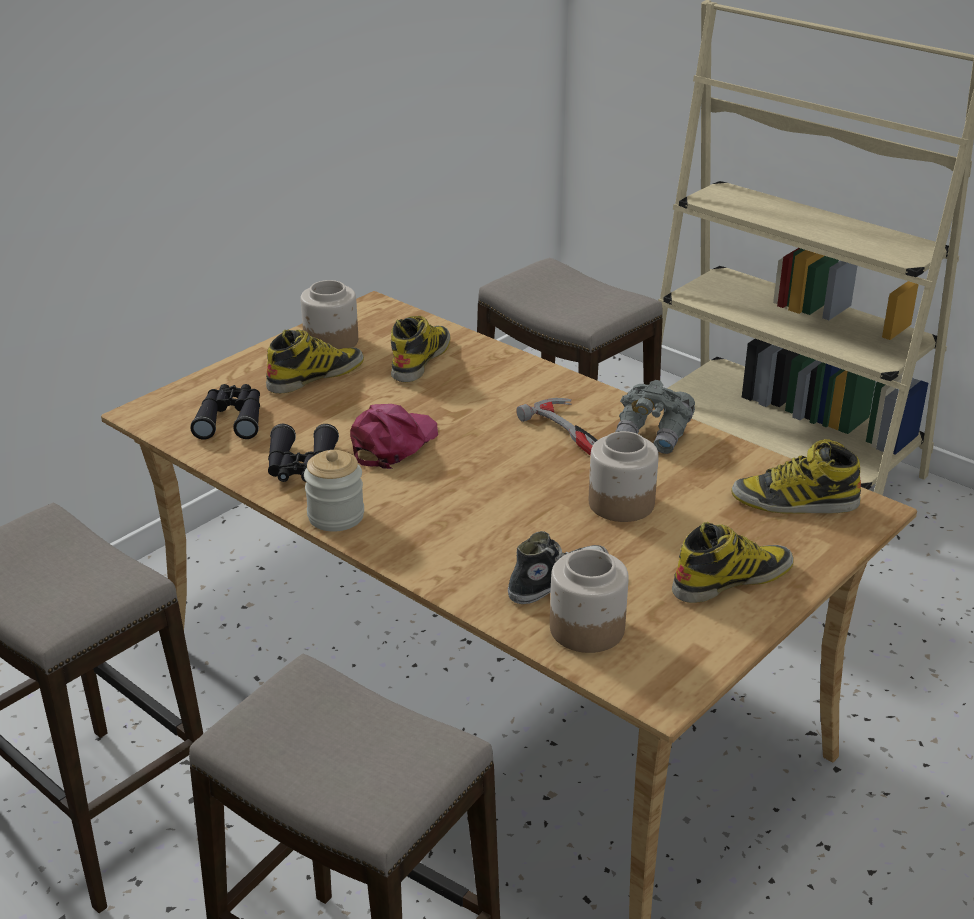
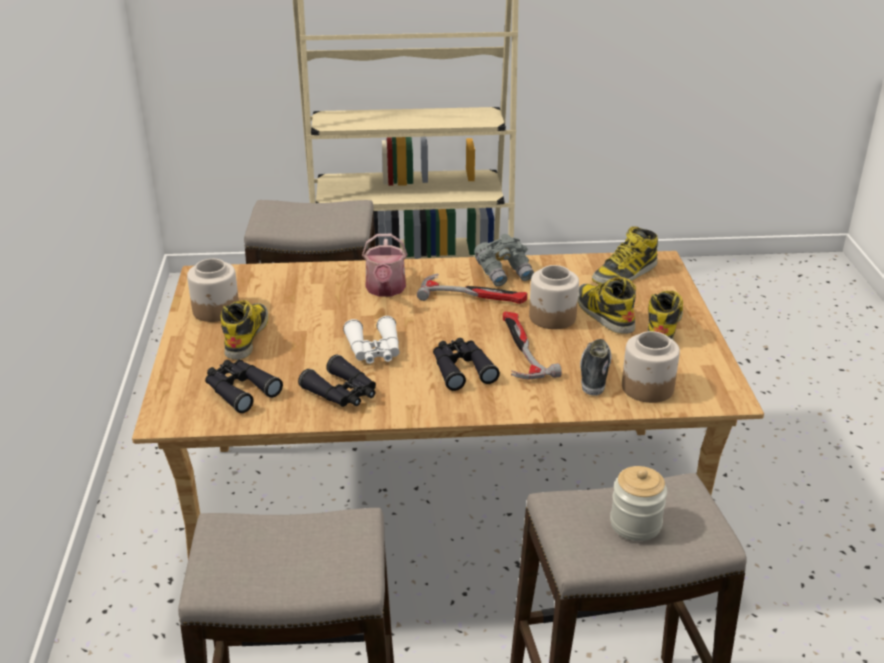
camera: 45 degrees left, 0 degrees up
(336, 516) = (418, 408): jar -> jar (635, 524)
(393, 444) = (374, 350): pink cap -> white binoculars
(420, 359) = (297, 294): boot -> boot (603, 313)
(437, 503) = (461, 369): none -> black binoculars
(504, 393) = (385, 290): none -> watering can
(527, 517) = (520, 350): none -> hammer

